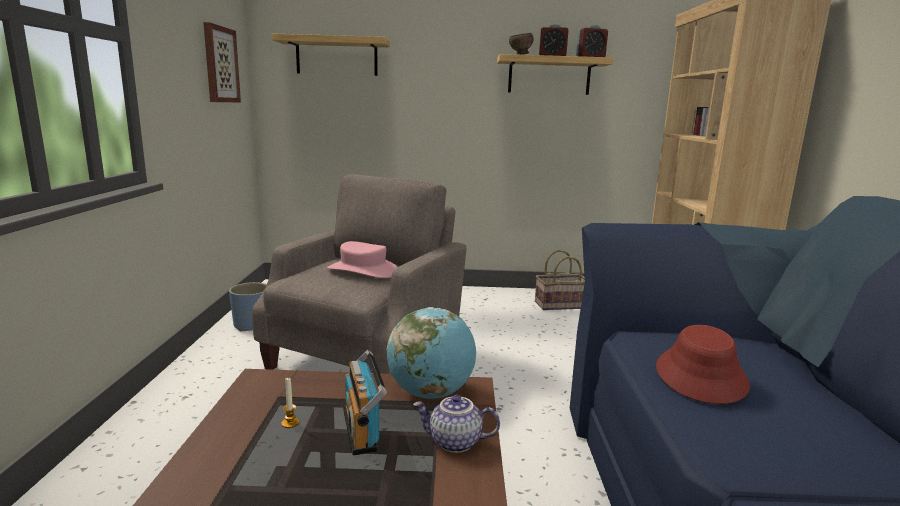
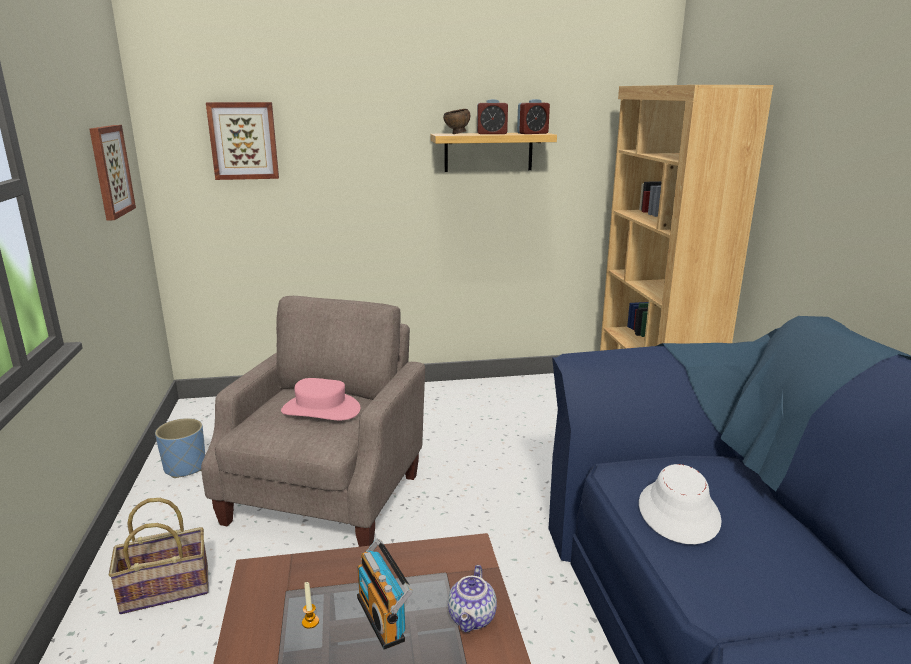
camera: 10 degrees left, 5 degrees up
(336, 57) = (243, 141): shelf -> picture
(431, 393) = (435, 562): globe -> none
(454, 443) = (473, 618): teapot -> teapot turned 75 degrees counterclockwise
(560, 304) = (516, 397): basket -> basket (166, 588)
(701, 376) = (679, 512): red hat -> white hat

